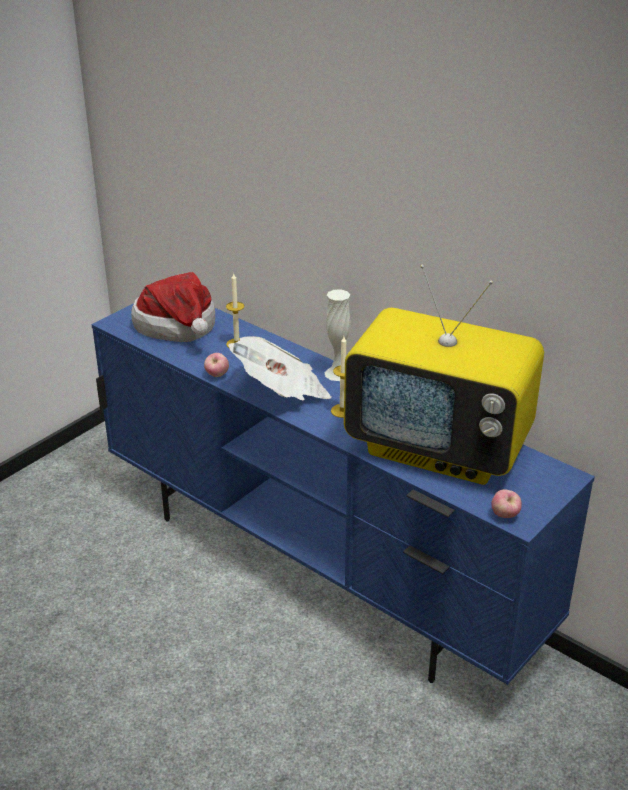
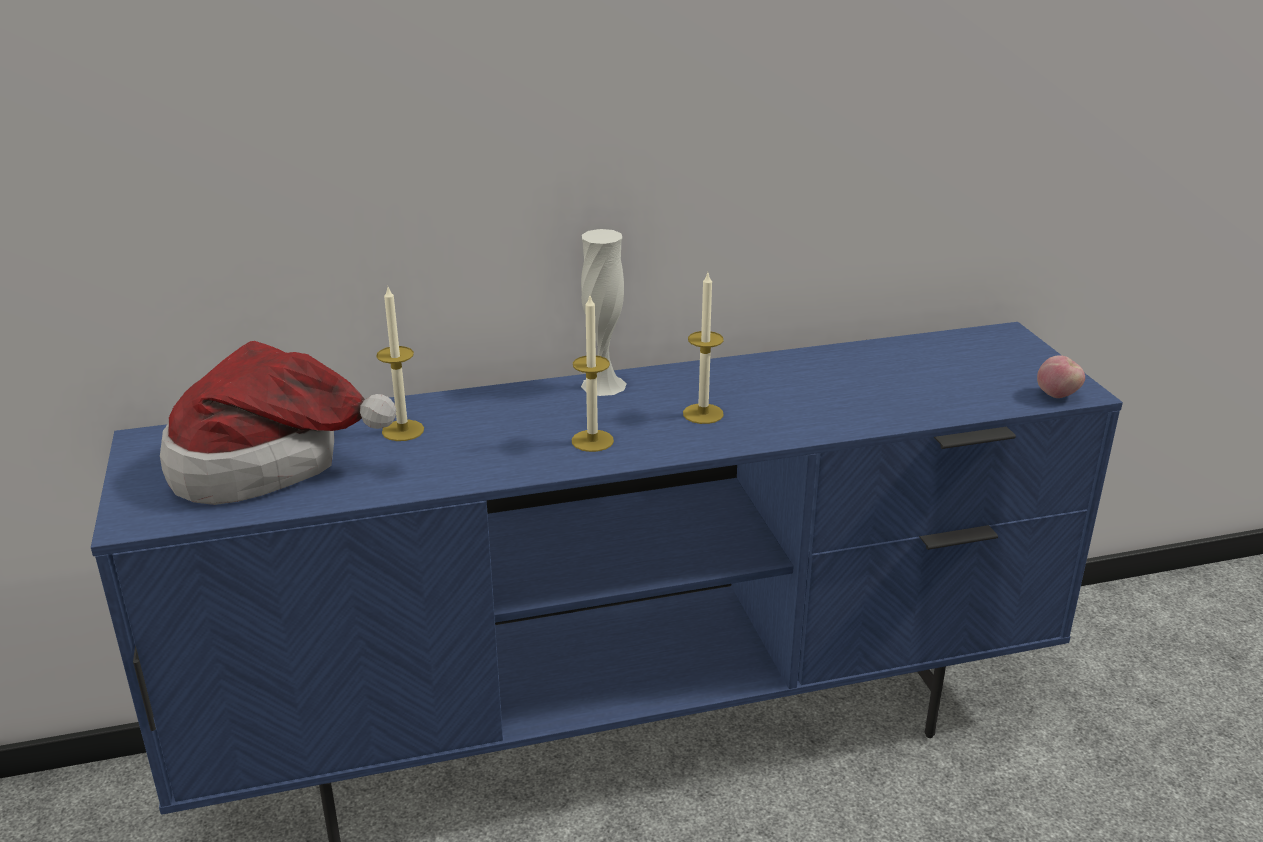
camera: 55 degrees left, 5 degrees down
(217, 375) = (467, 477): apple -> none
(282, 392) = (592, 441): newspaper -> candle
(440, 448) = (871, 382): television -> none

